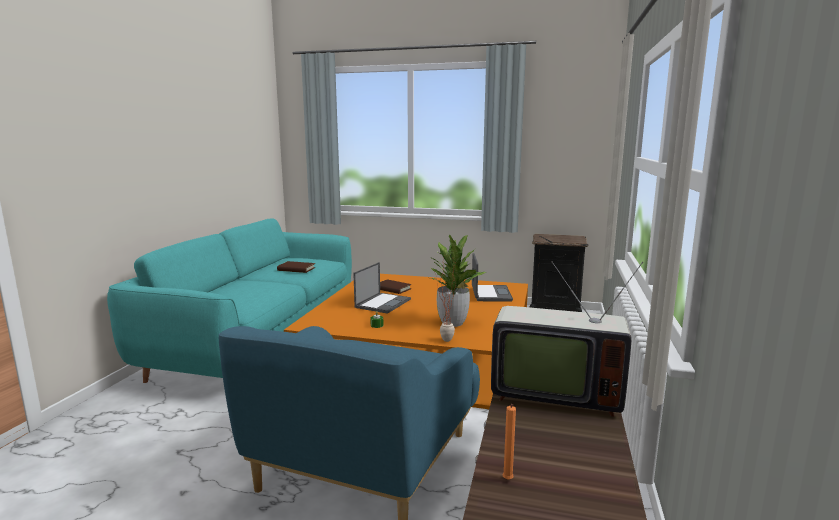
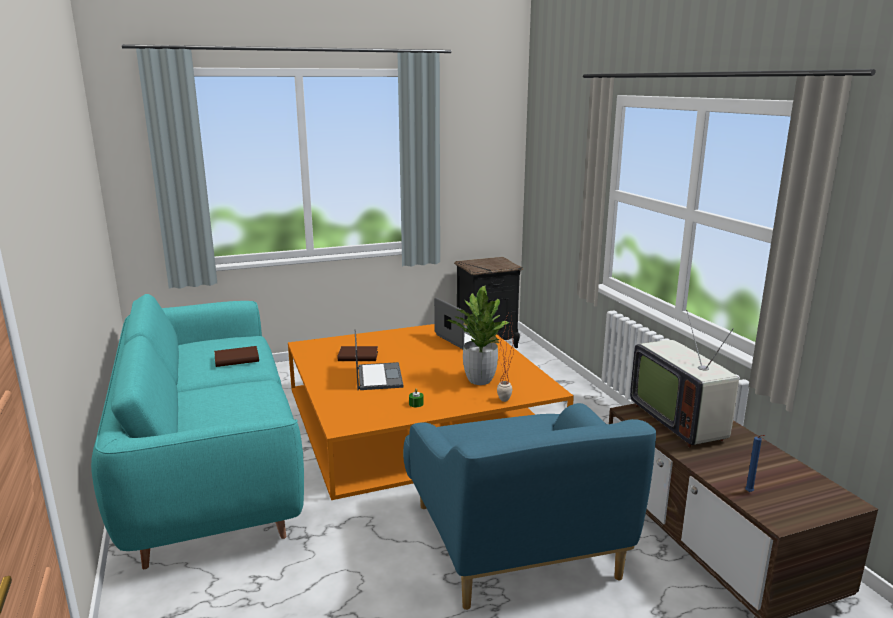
camera: 35 degrees left, 5 degrees up
(507, 481) = (750, 493): orange candle -> blue candle
(553, 393) = (680, 421): television -> television turned 90 degrees clockwise

